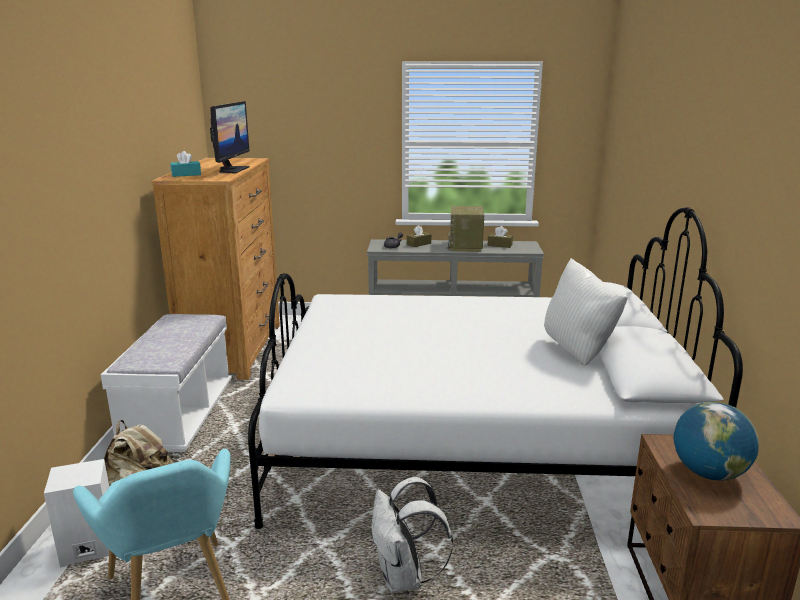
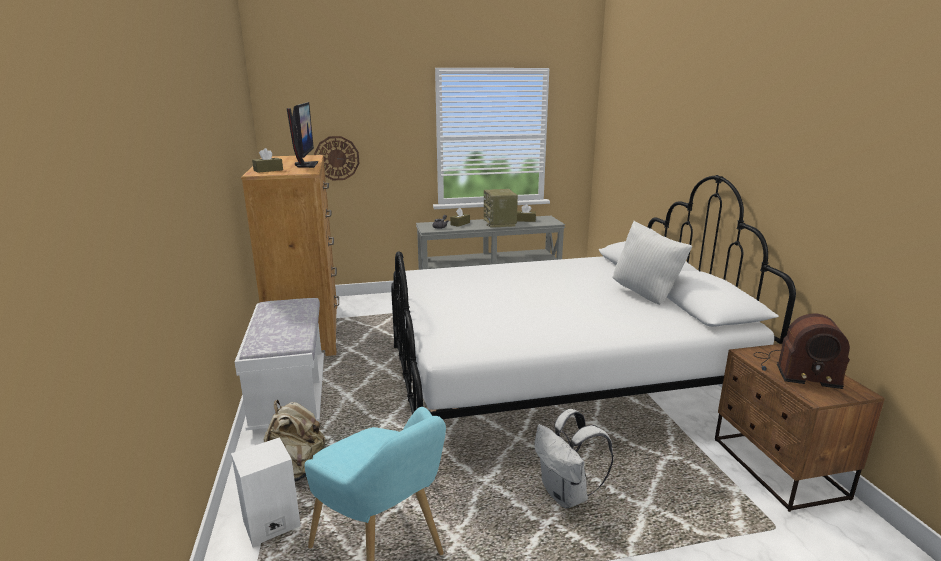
camera: 15 degrees left, 0 degrees up
(186, 174) = (268, 170): turquoise tissue box -> brown tissue box
(289, 162) = (337, 158): none -> wall clock
(708, 473) = (794, 370): globe -> radio

